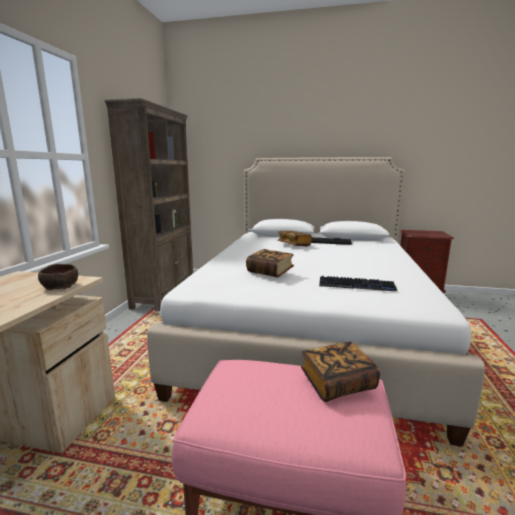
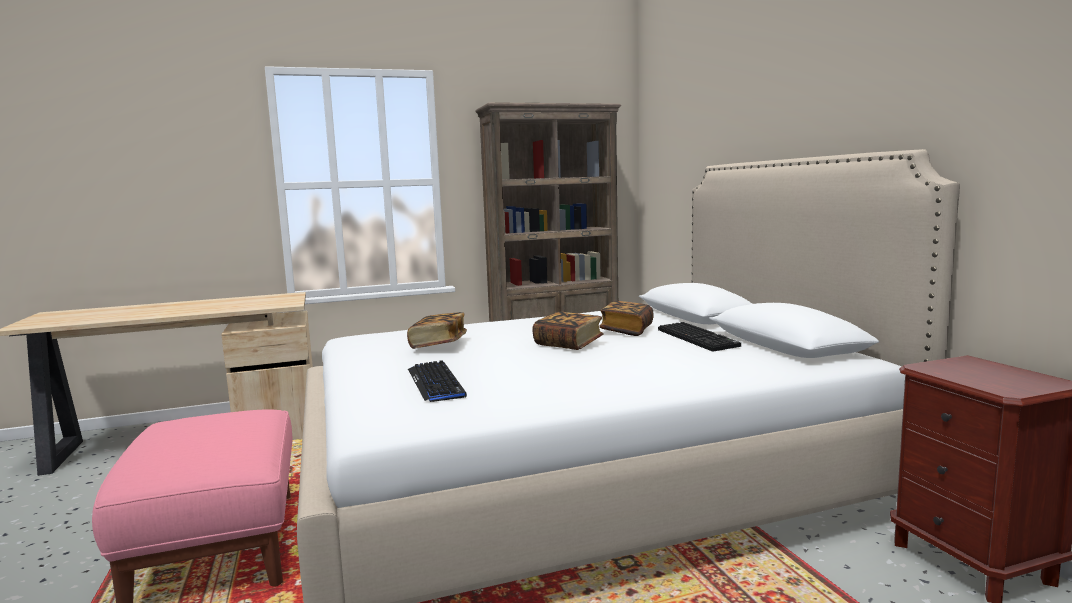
camera: 60 degrees right, 5 degrees down
(61, 286) = (269, 305): brown bowl -> none
(337, 383) = (226, 448): book -> book (568, 344)

